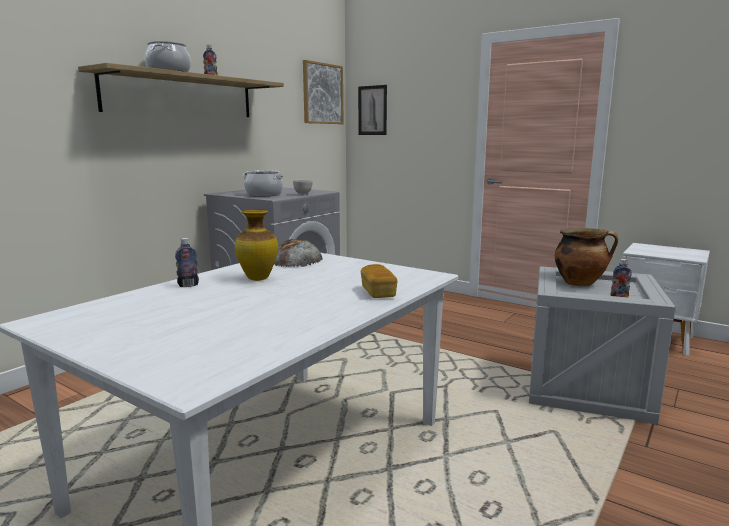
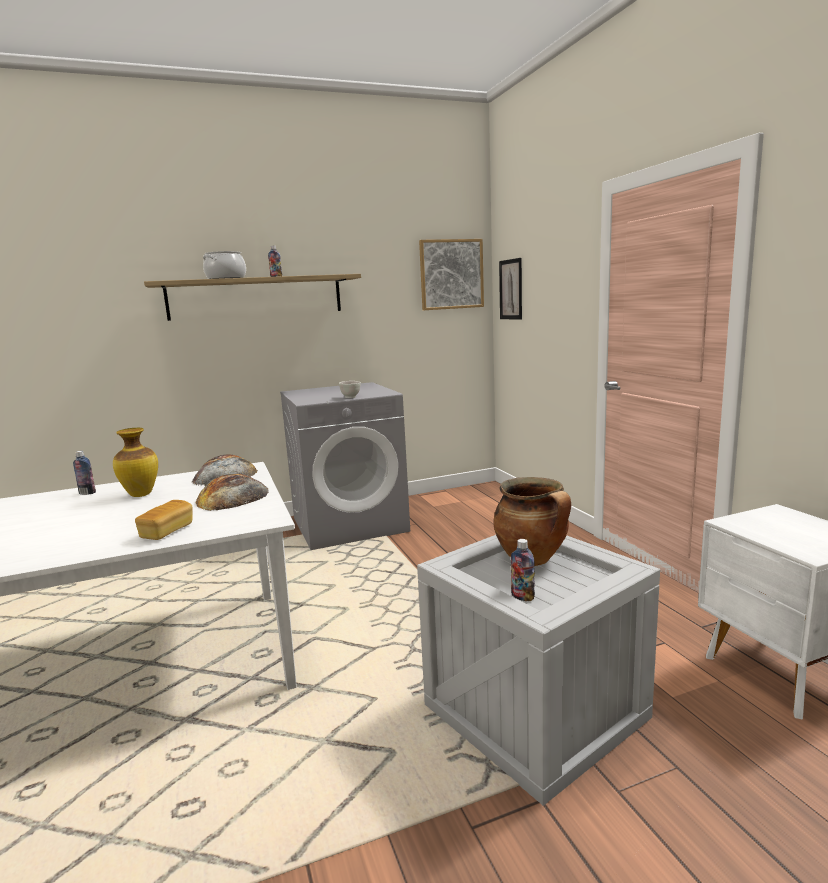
camera: 35 degrees right, 0 degrees up
(264, 195) = (318, 396): cooking pot -> none
(355, 269) = (233, 497): none -> bread

